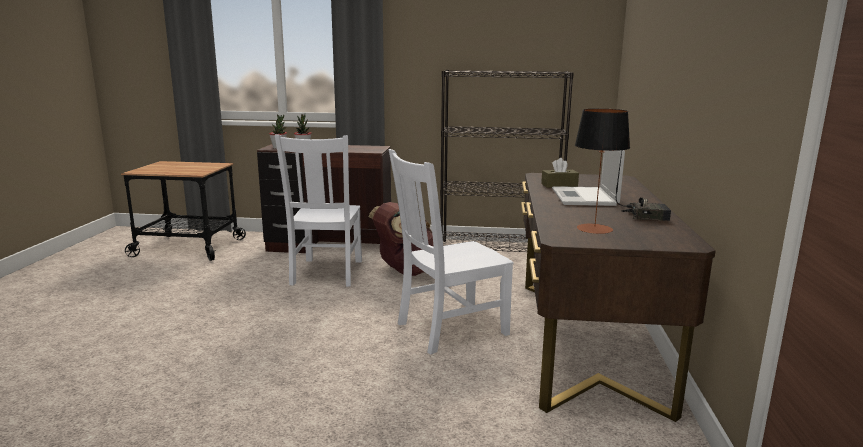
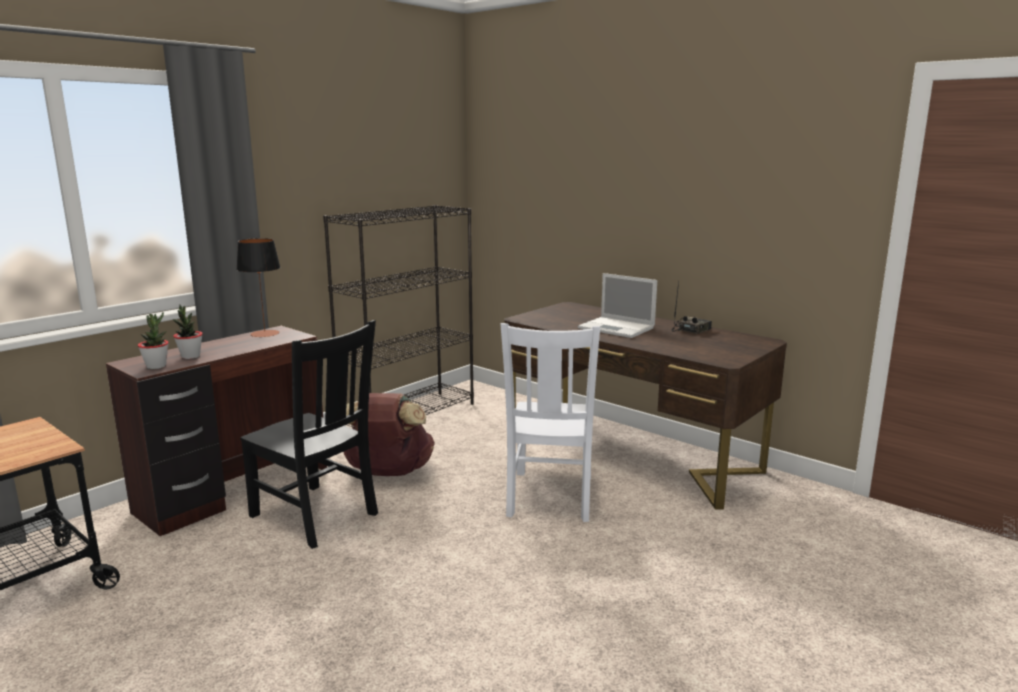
camera: 55 degrees left, 0 degrees up
(326, 273) = (316, 516): white chair -> black chair
(559, 185) = (566, 323): brown tissue box -> none
(594, 229) = (709, 348): table lamp -> table lamp (265, 333)

